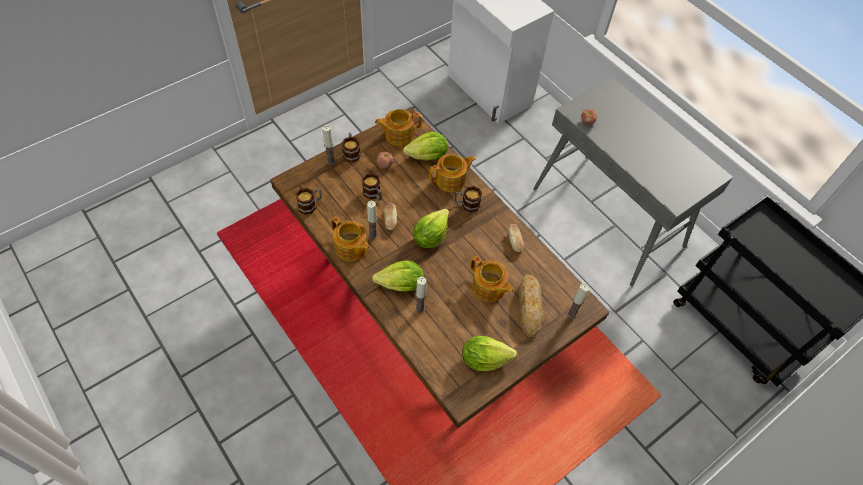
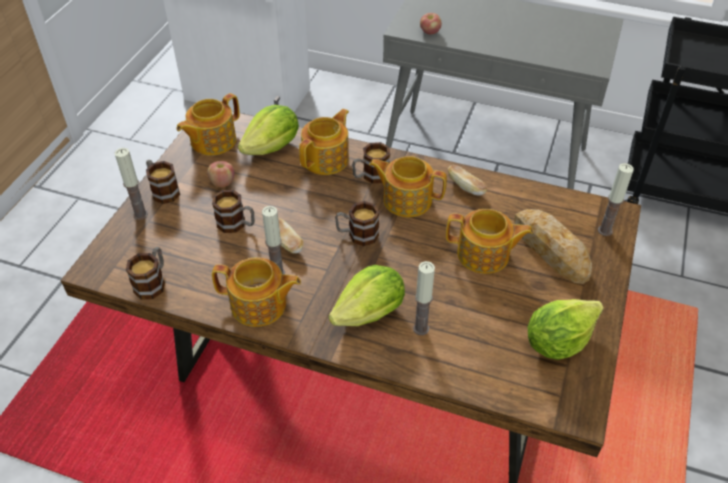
camera: 30 degrees left, 10 degrees down
(430, 236) = (357, 235): lettuce -> mug
(474, 230) = (406, 199): none -> teapot

